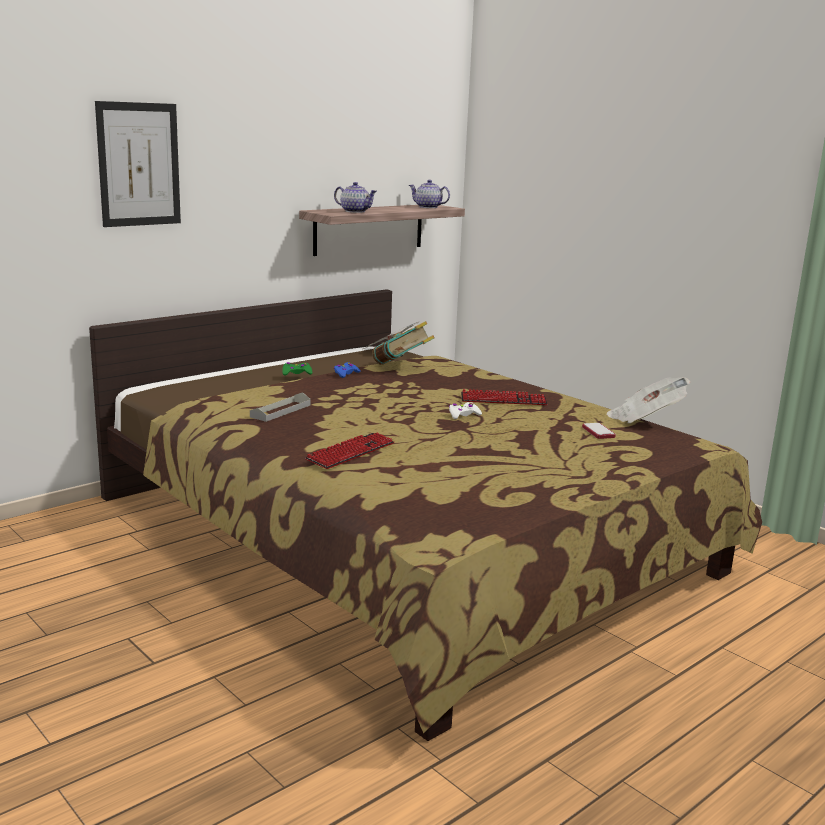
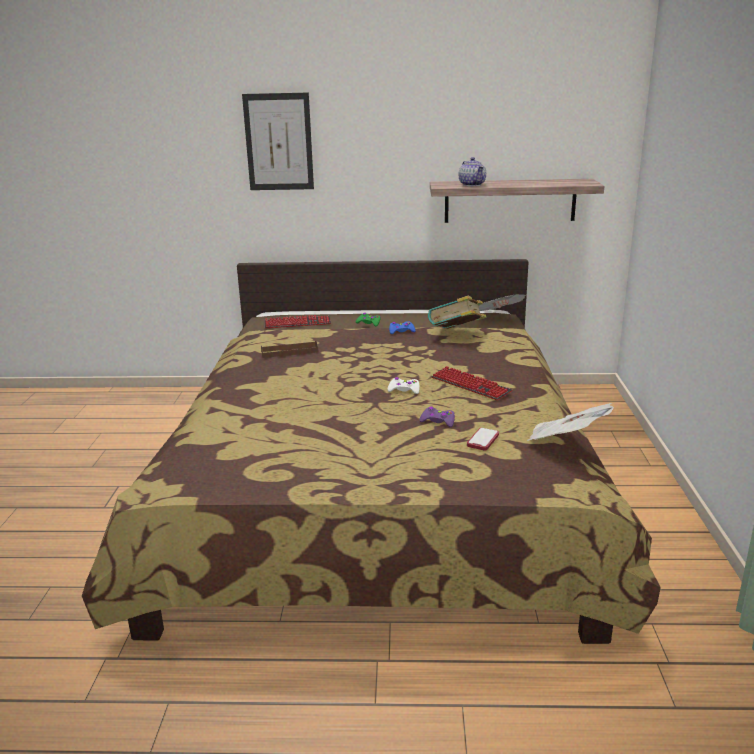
camera: 45 degrees right, 5 degrees up
(280, 411) = (289, 352): grey tray -> brown tray
(351, 452) = (255, 397): keyboard -> keyboard (297, 323)
(428, 207) = (567, 182): teapot -> none
(541, 429) = (438, 421): none -> purple game controller

